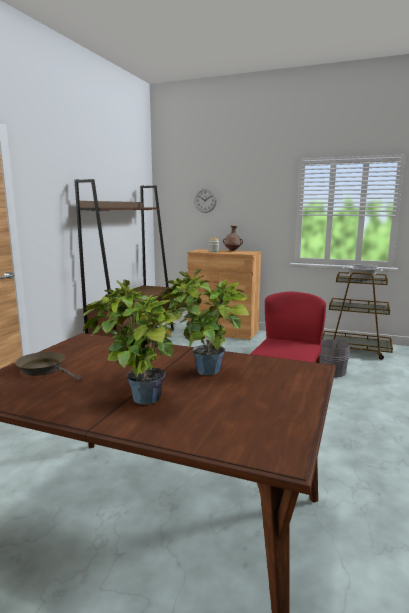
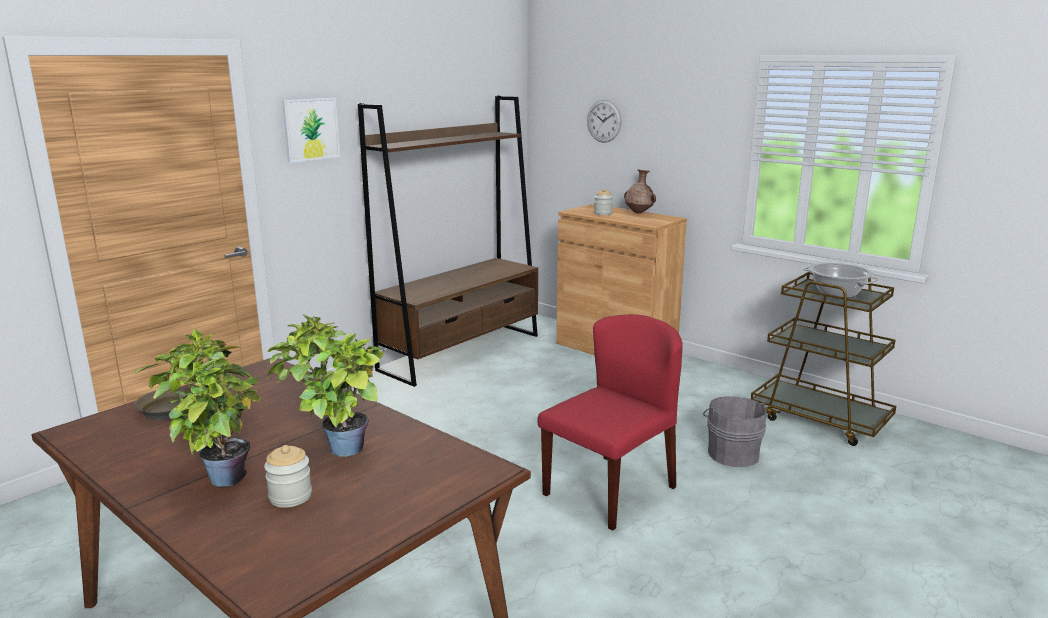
camera: 20 degrees right, 5 degrees up
(47, 193) = (311, 129): none -> picture
(208, 401) = (290, 496): none -> jar

